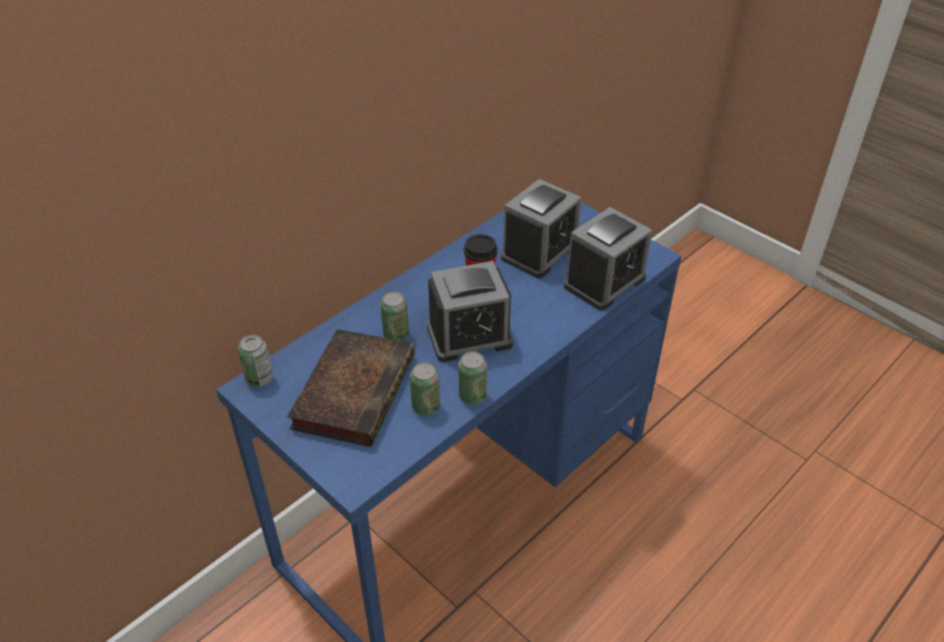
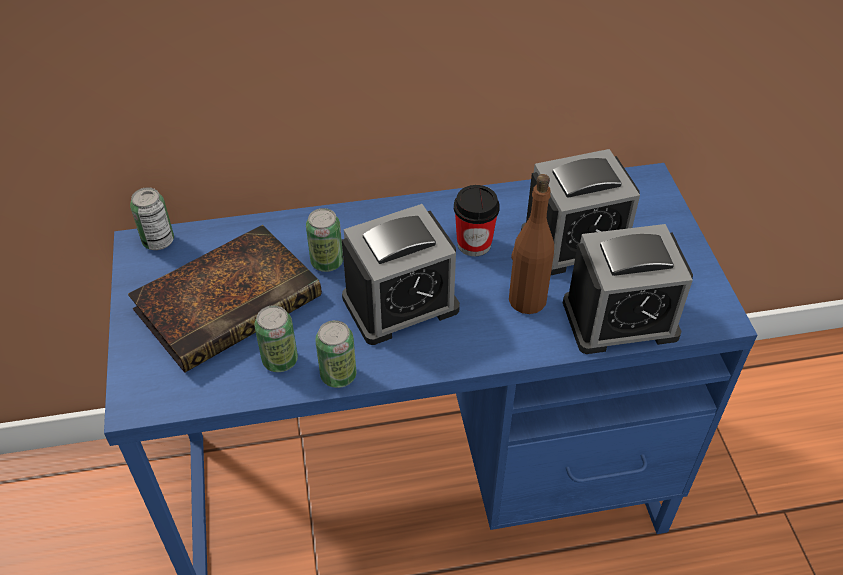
camera: 35 degrees right, 5 degrees up
(469, 336) = (400, 304): alarm clock -> alarm clock turned 45 degrees counterclockwise
(542, 297) = (526, 299): none -> brown bottle

